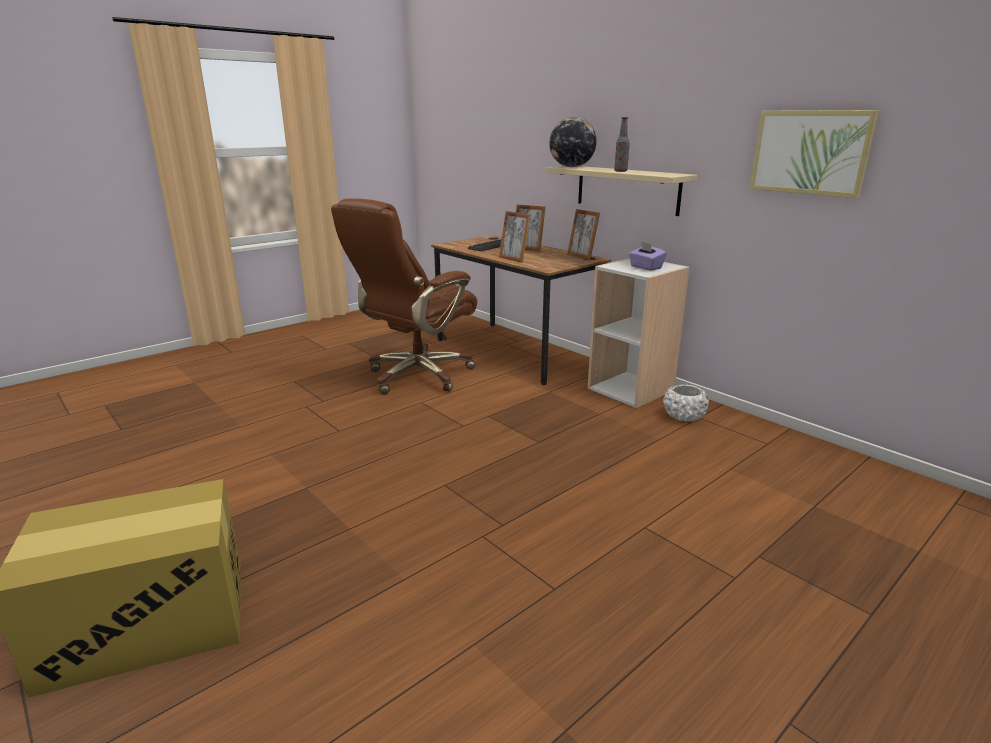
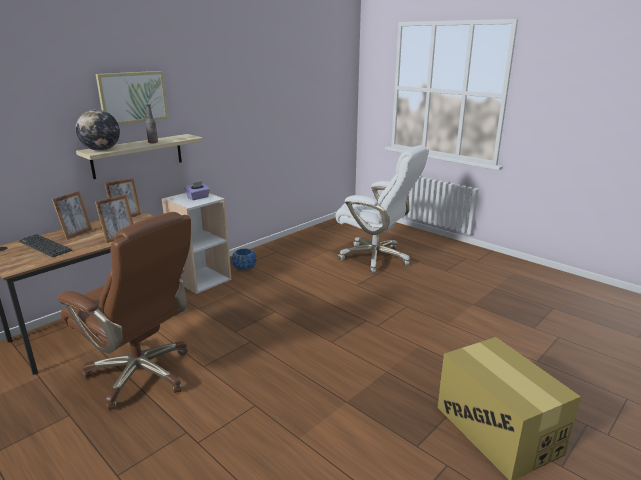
camera: 95 degrees left, 0 degrees up
(684, 416) = (244, 267): white planter -> blue planter
(801, 574) = (376, 259): none -> white office chair
(810, 152) = (240, 110): picture -> picture (133, 97)

